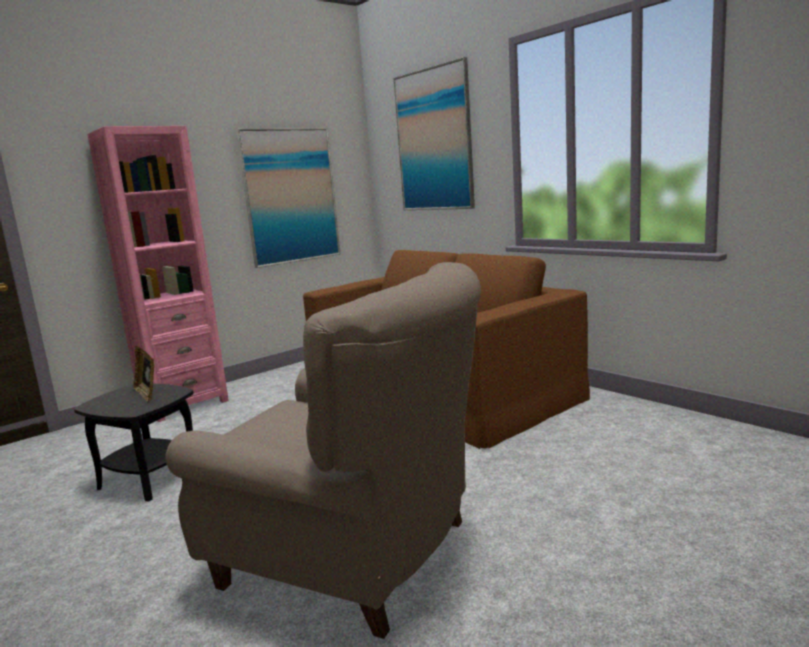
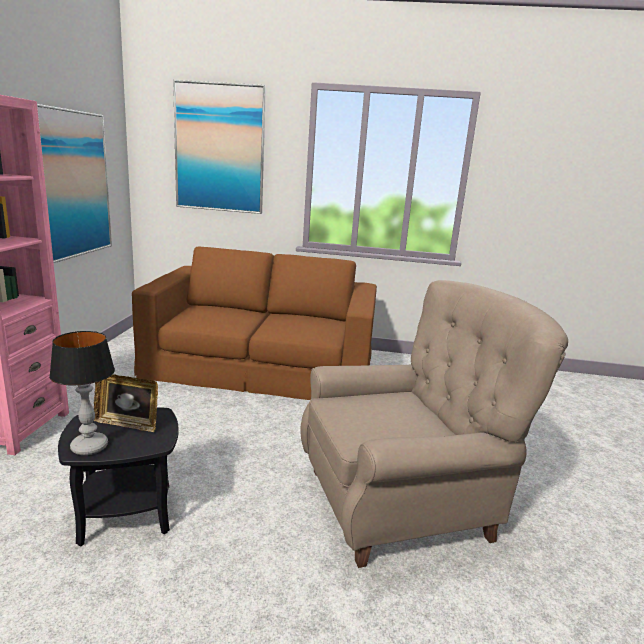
camera: 45 degrees left, 5 degrees up
(100, 404) = (89, 447): none -> table lamp

